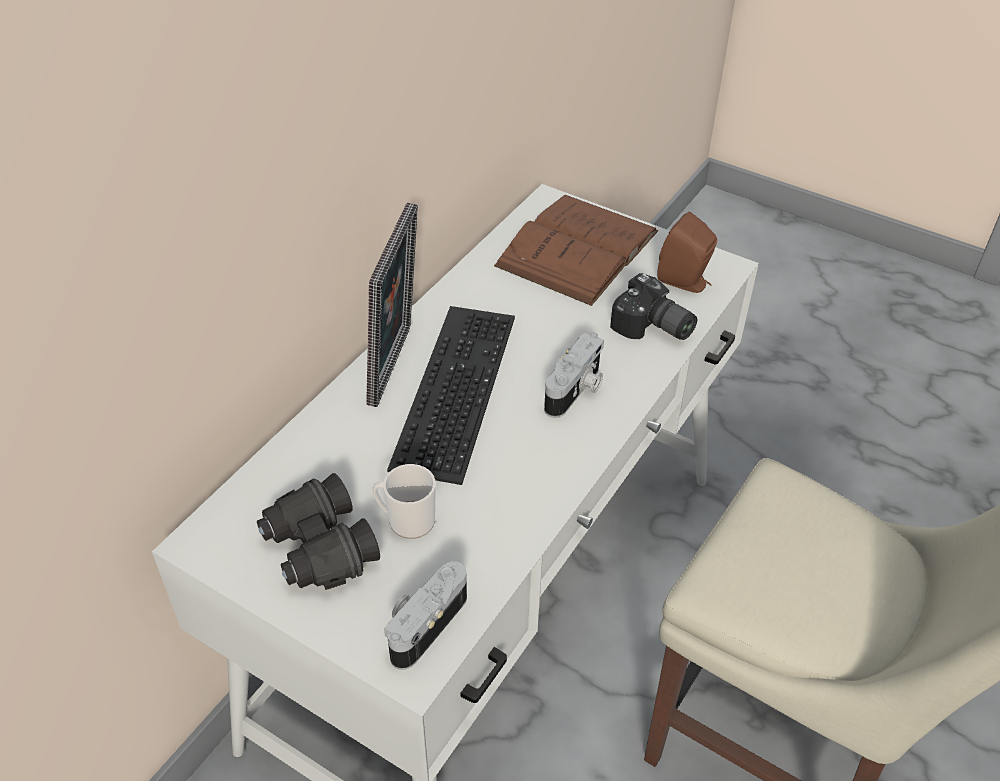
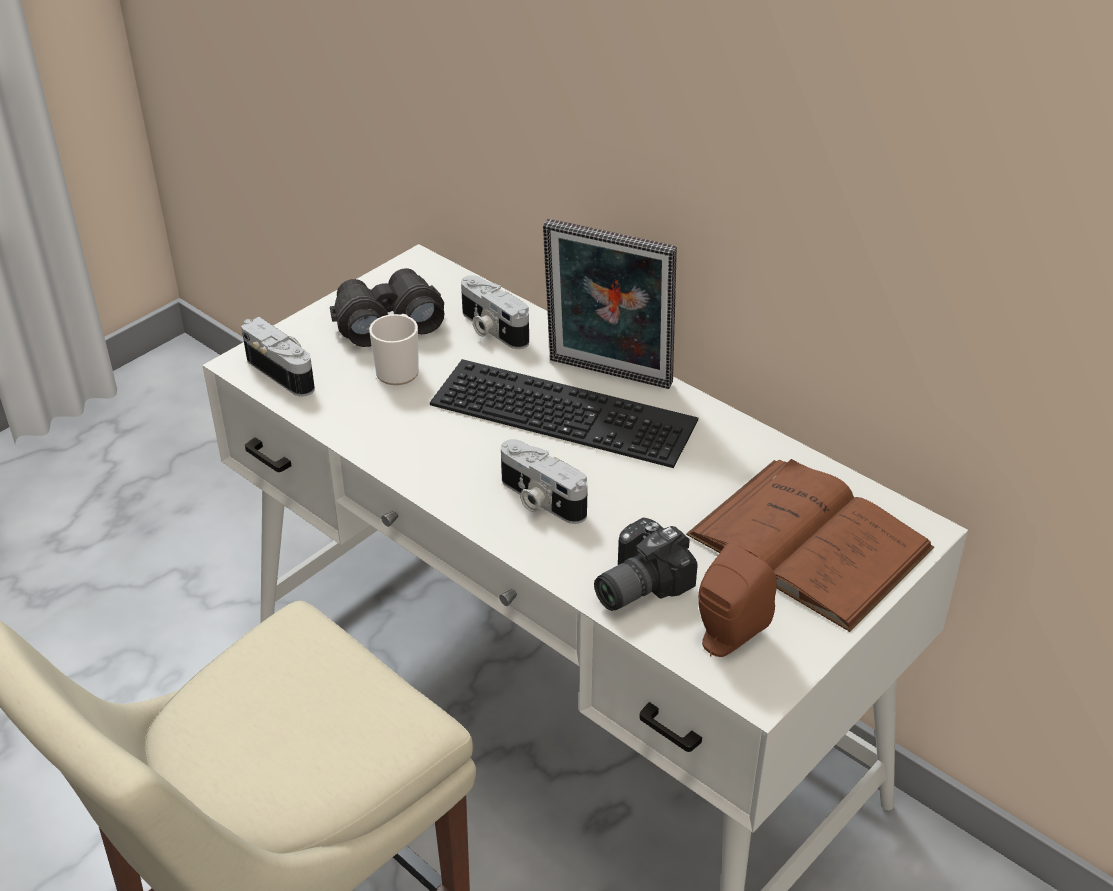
camera: 100 degrees right, 5 degrees down
(328, 457) = (491, 329): none -> camera

